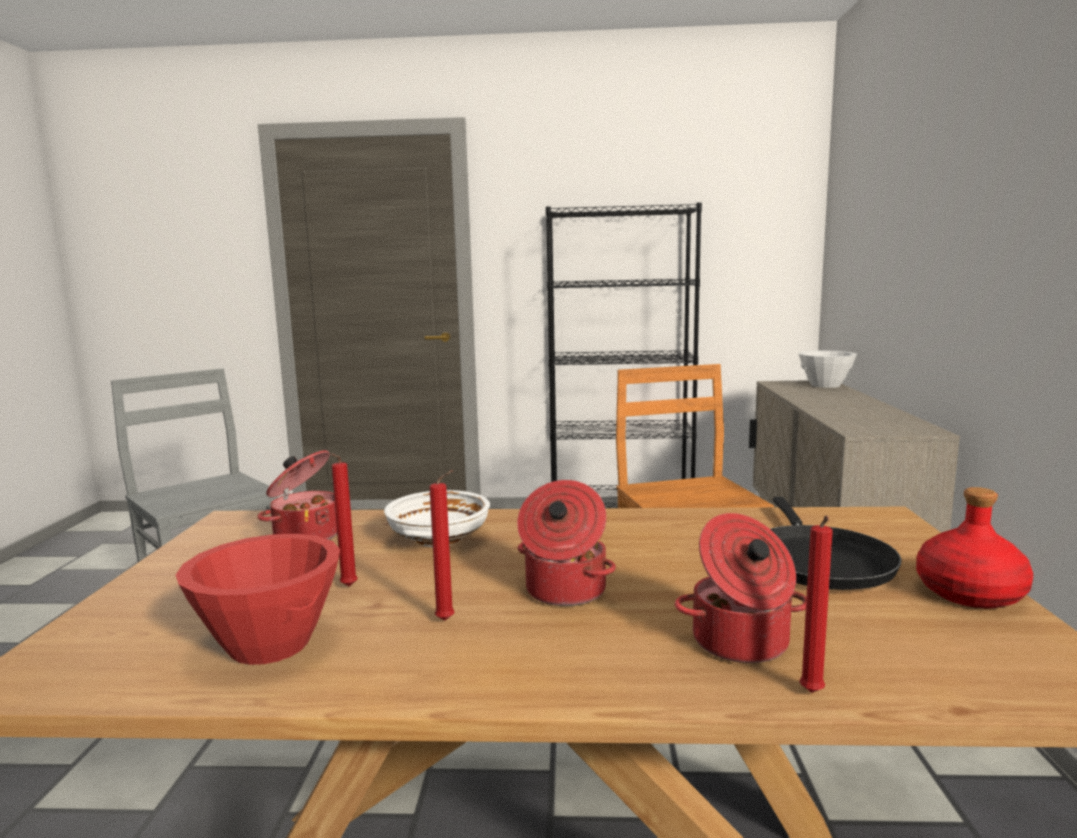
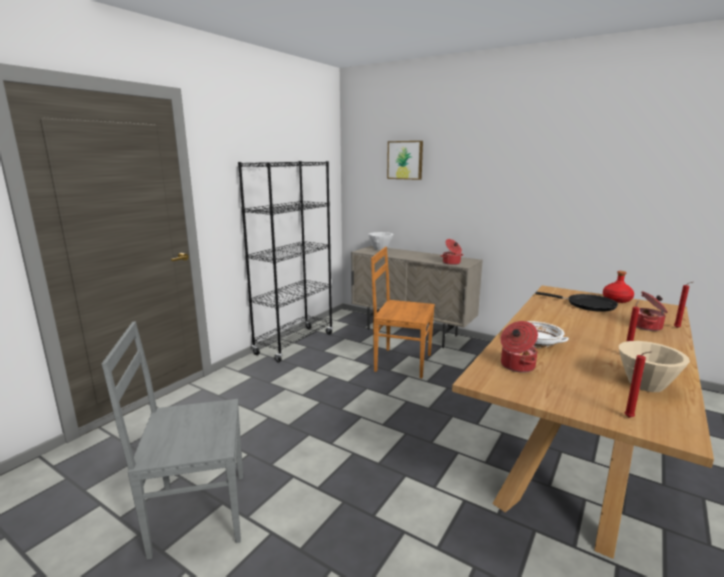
camera: 60 degrees left, 5 degrees up
(270, 644) = (645, 384): red bowl -> beige bowl
(347, 587) = (590, 366): red candle -> red candle (630, 418)
(564, 591) = (604, 336): cooking pot -> cooking pot (451, 263)
(885, 189) = (405, 160): none -> picture

